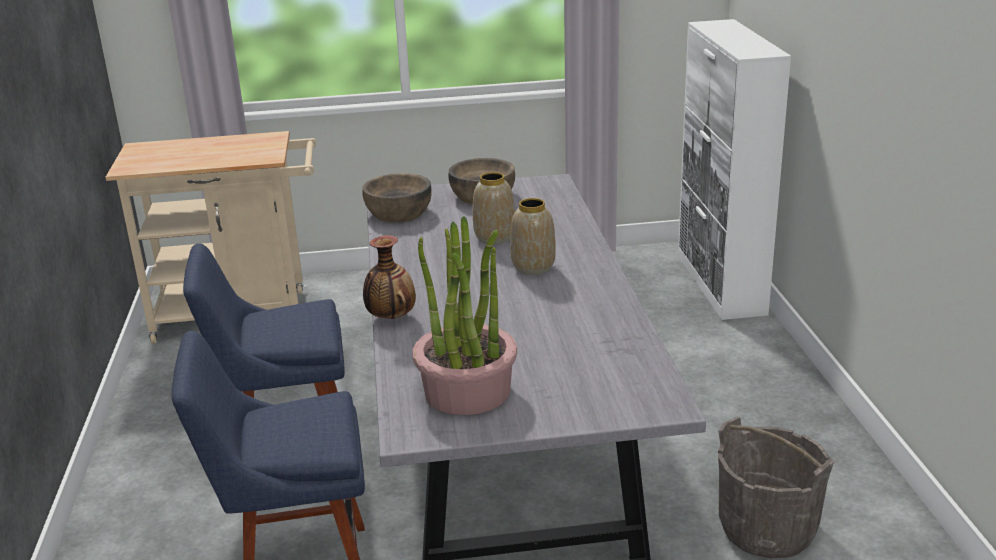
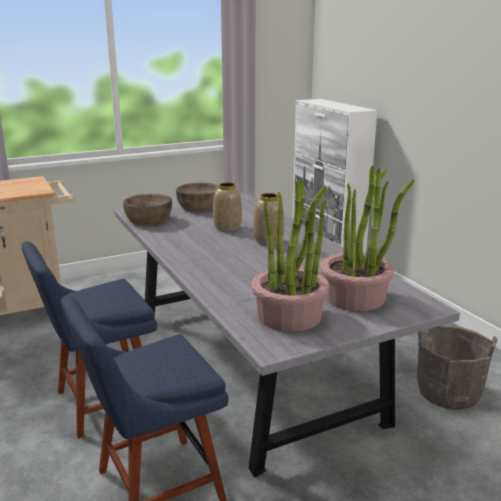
camera: 20 degrees left, 5 degrees down
(390, 318) = (195, 279): vase -> none
(577, 376) = (355, 297): none -> potted plant

